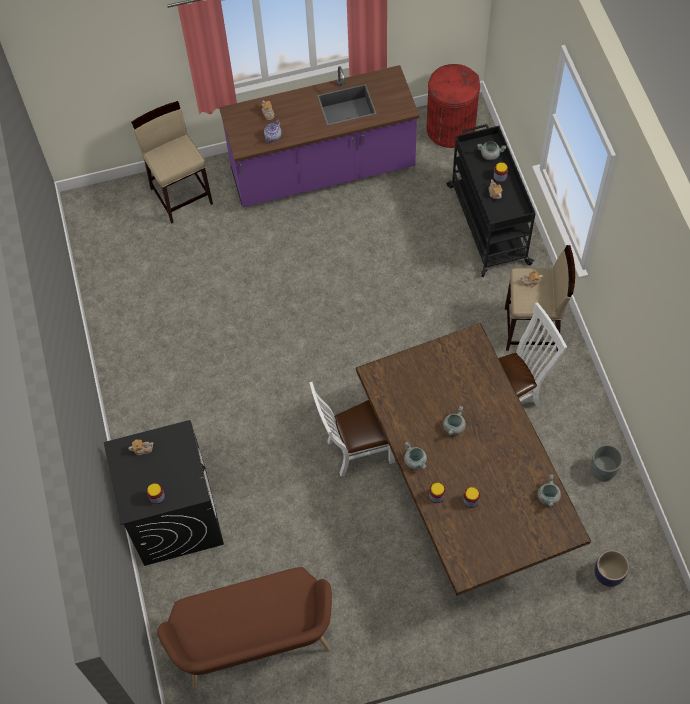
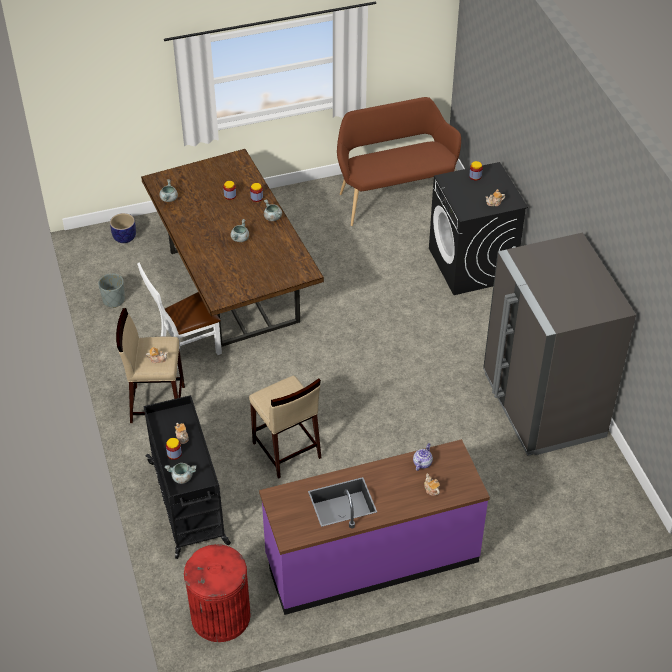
camera: 175 degrees right, 15 degrees down
(138, 320) = (542, 405): none -> grey fridge
(181, 195) = (528, 530): beige stool -> beige stool (286, 451)
(356, 451) = (324, 309): white chair -> none

